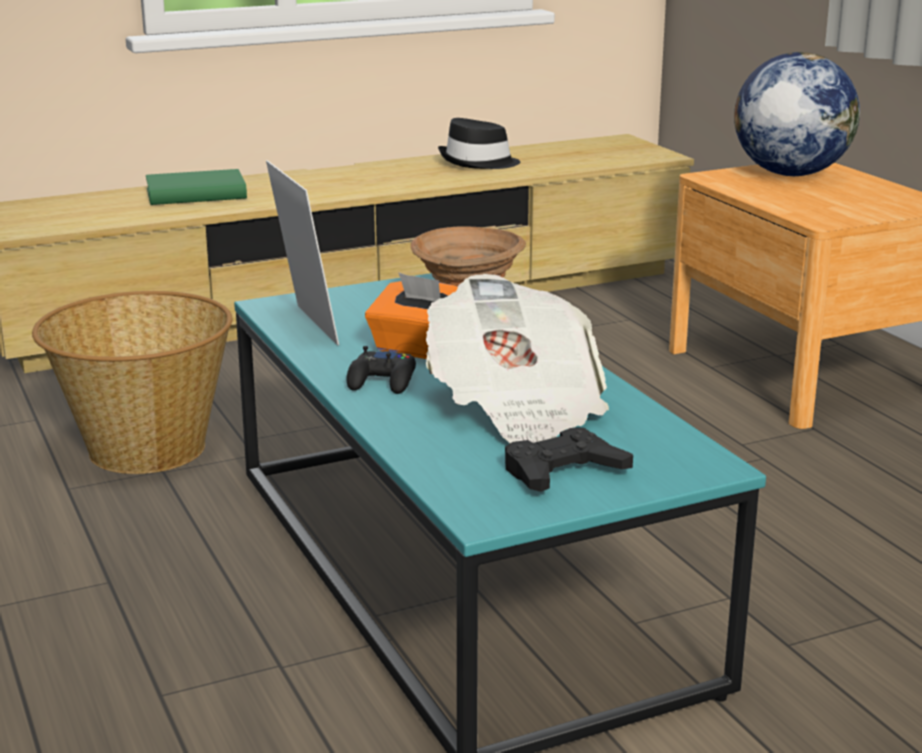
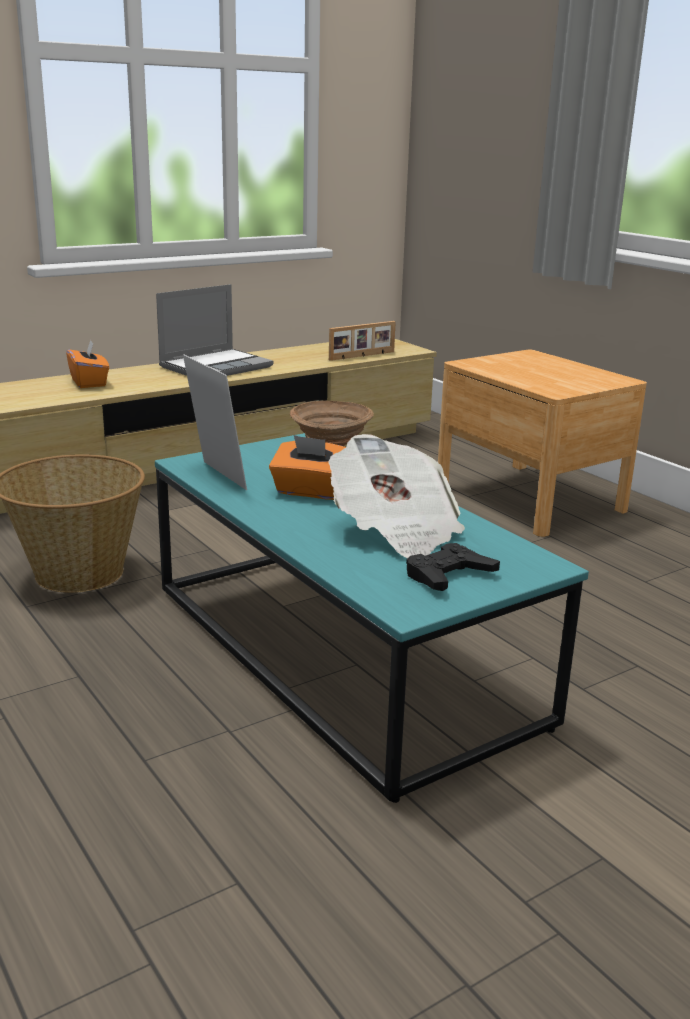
camera: 10 degrees left, 0 degrees up
(196, 194) = (89, 382): green book -> orange tissue box
(373, 175) = (216, 366): none -> laptop
(383, 381) = (290, 515): black game controller -> none
(478, 162) = (288, 356): black hat -> none
(584, 163) = (362, 356): none -> picture frame
(789, 174) = (518, 360): globe -> none

